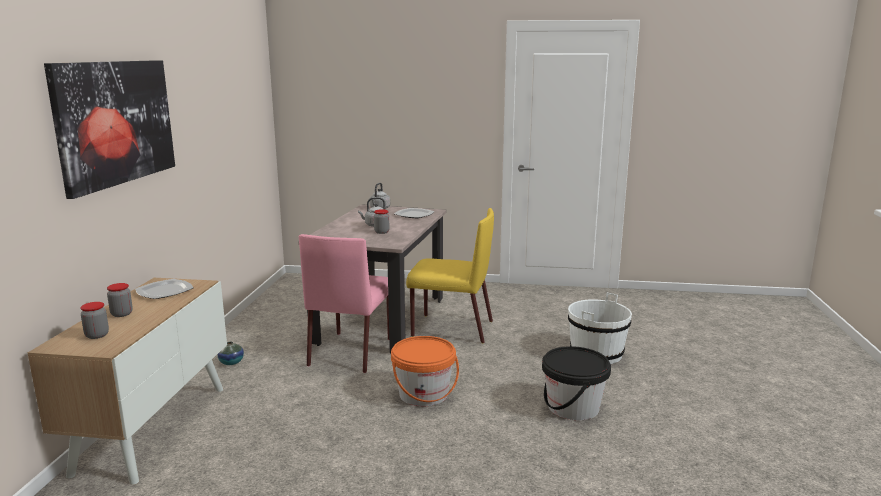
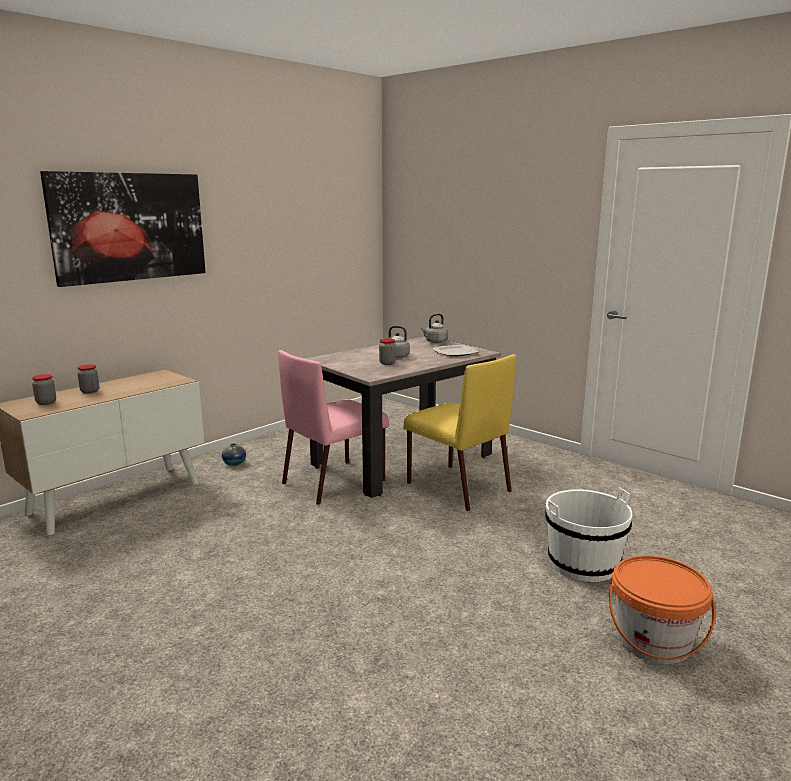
camera: 35 degrees right, 0 degrees up
(164, 291) = (147, 381): plate -> none
(423, 394) = (337, 542): orange bucket -> orange bucket (653, 641)
(573, 407) = (465, 612): black bucket -> none

